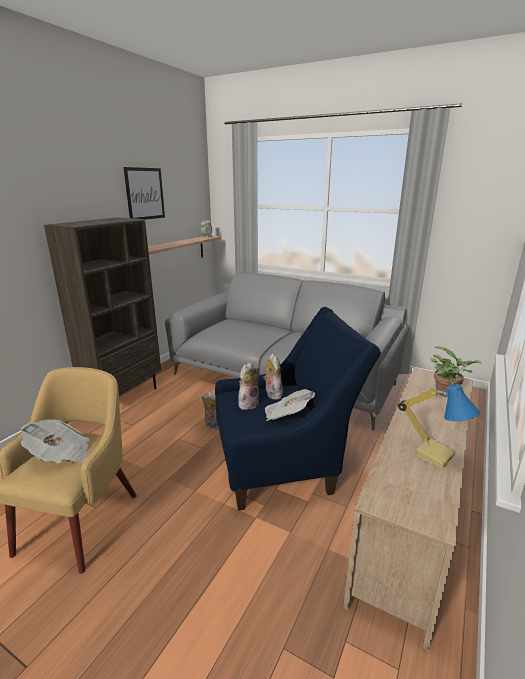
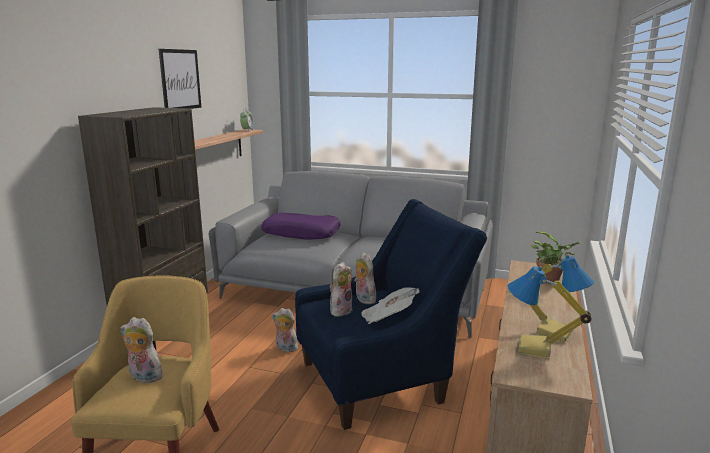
camera: 10 degrees left, 5 degrees down
(61, 455) = (143, 377): newspaper -> plush toy
(241, 326) = (302, 233): none -> purple pillow
(409, 473) = (534, 349): none -> table lamp

